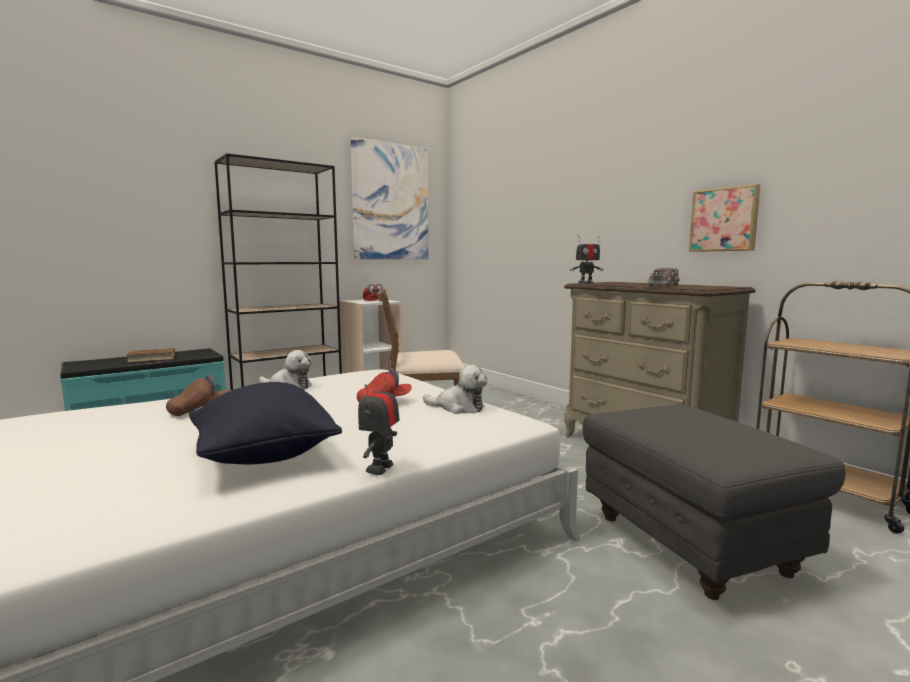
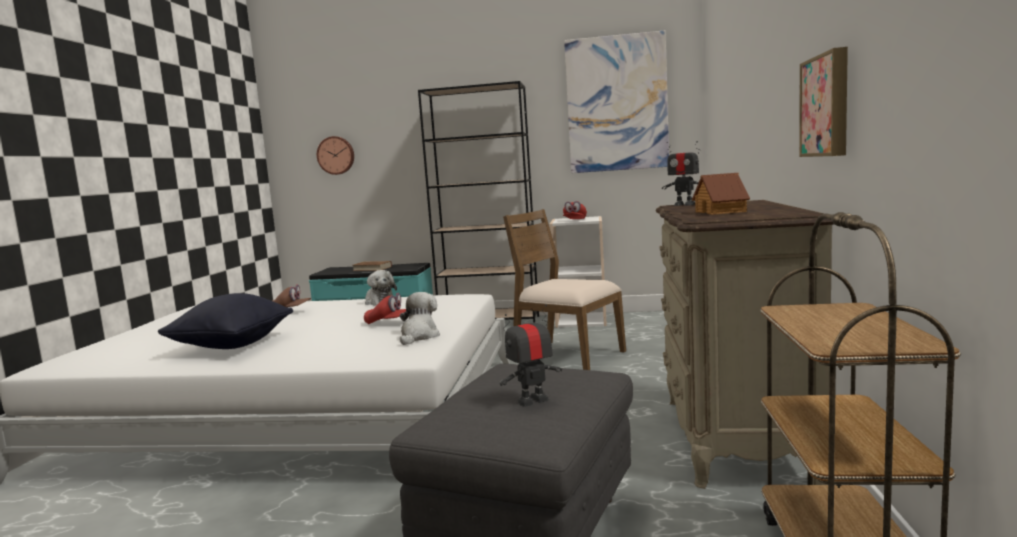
camera: 45 degrees right, 0 degrees up
(74, 215) = (336, 155): none -> wall clock
(380, 468) = (253, 366): toy robot -> toy robot (532, 401)
(458, 408) = (419, 336): plush toy -> plush toy turned 135 degrees counterclockwise
(663, 285) = (721, 212): toy truck -> toy house

